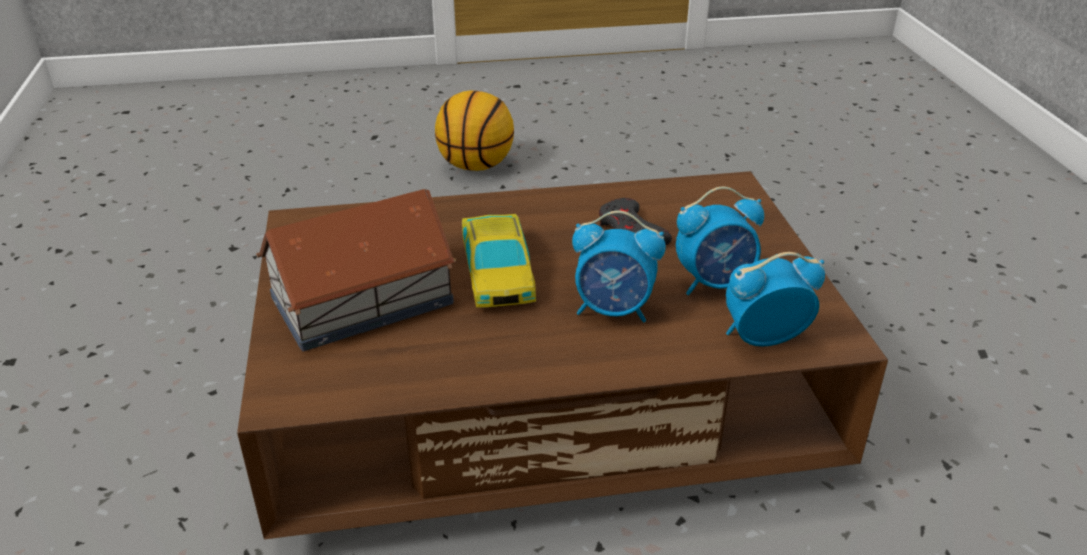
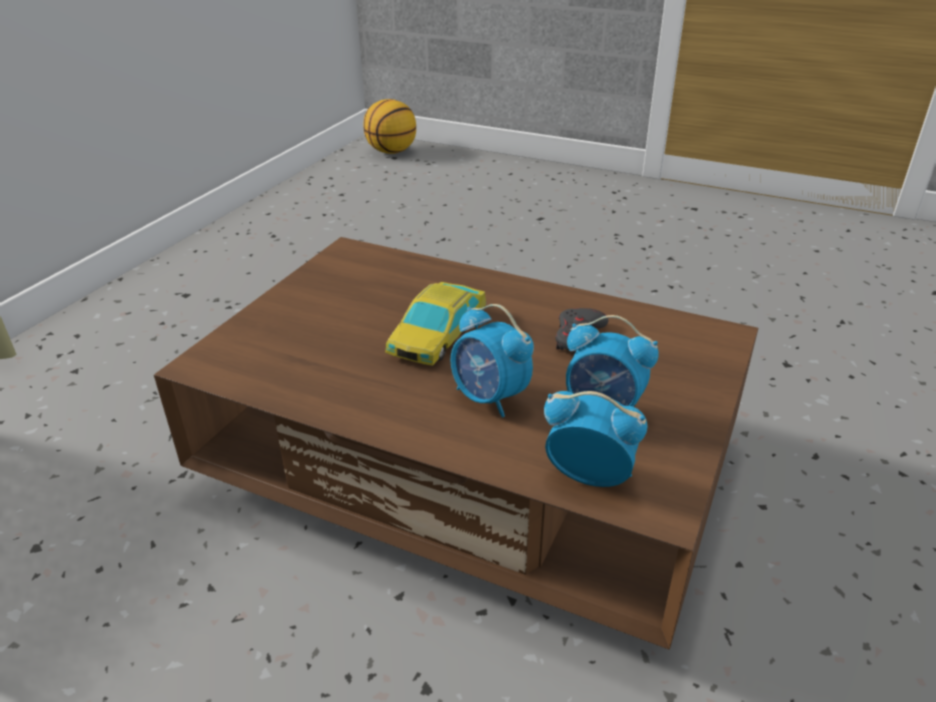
camera: 35 degrees right, 0 degrees up
(364, 300) = (325, 318): toy house -> none
(475, 166) = (596, 262): basketball -> basketball (391, 152)

